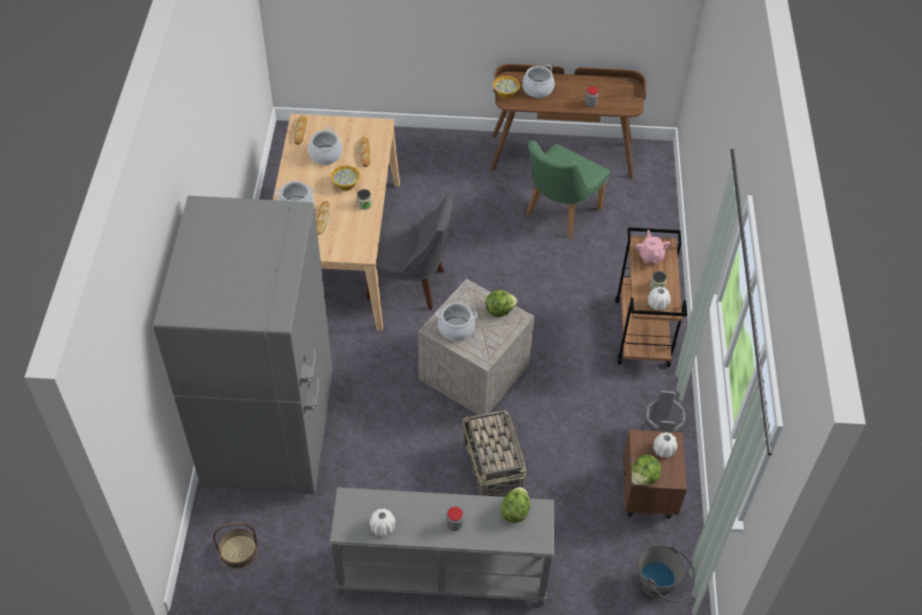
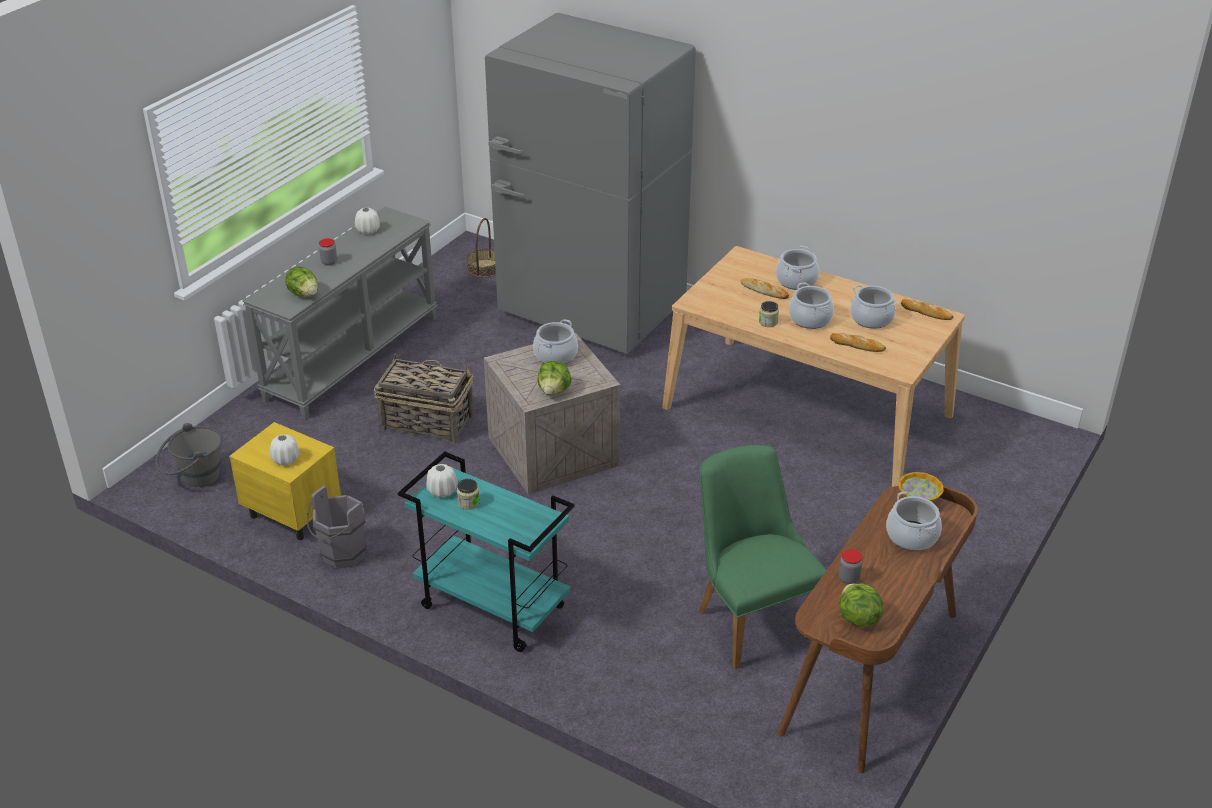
camera: 120 degrees right, 15 degrees down
(346, 185) = (810, 319): bowl -> cooking pot
(410, 285) = (714, 447): grey chair -> none
(642, 333) = (491, 607): brown cart -> turquoise cart
(644, 477) = (273, 433): lettuce -> lettuce (857, 618)
(647, 494) = (292, 513): brown nightstand -> yellow nightstand
(650, 256) = (519, 518): pink teapot -> none

